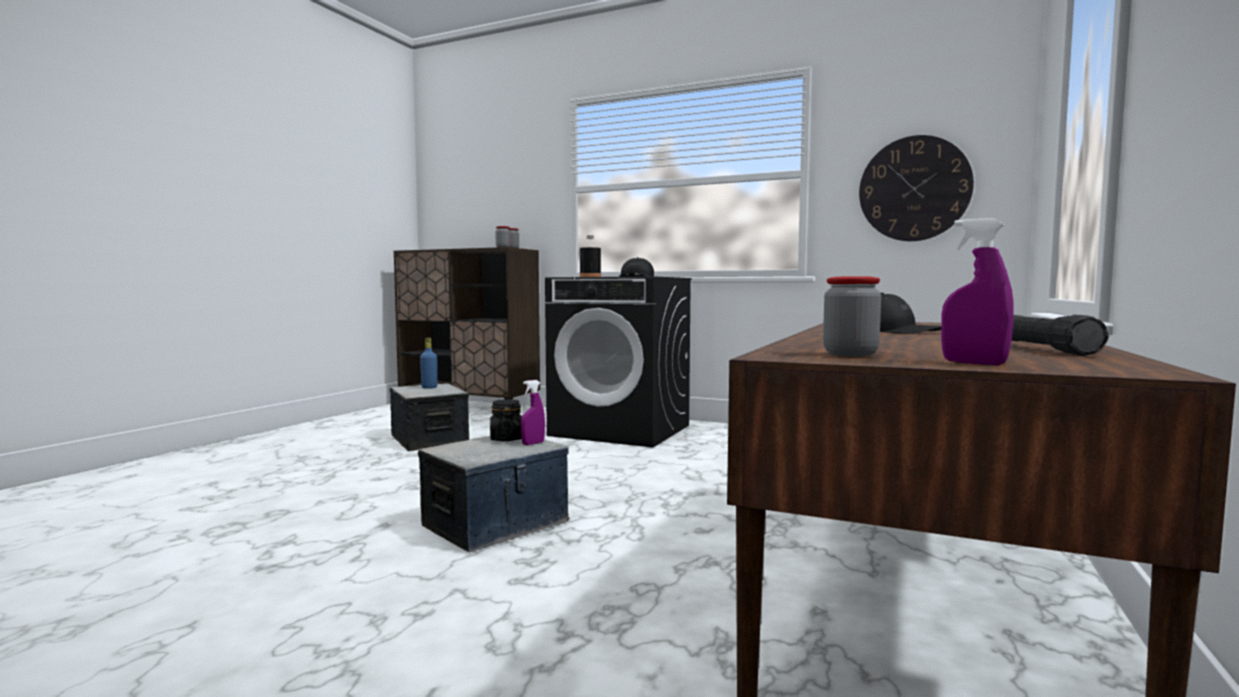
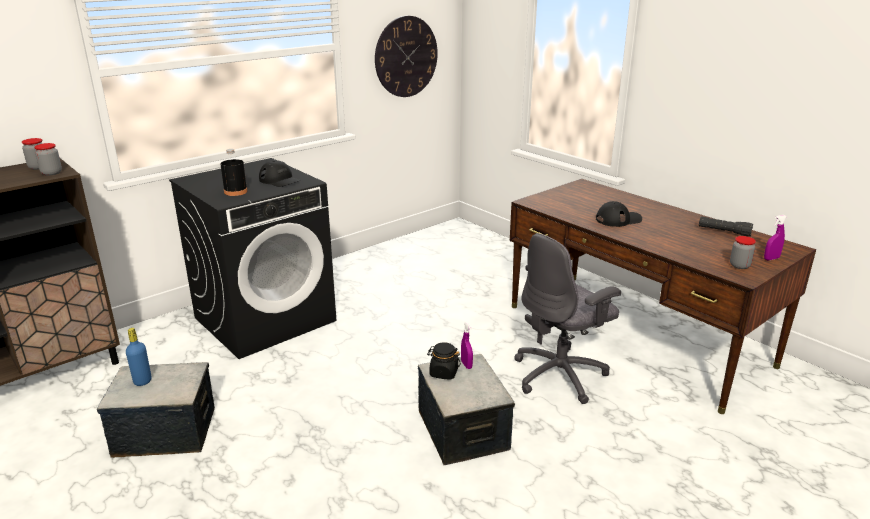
camera: 65 degrees left, 20 degrees up
(684, 560) = (560, 375): none -> grey office chair

